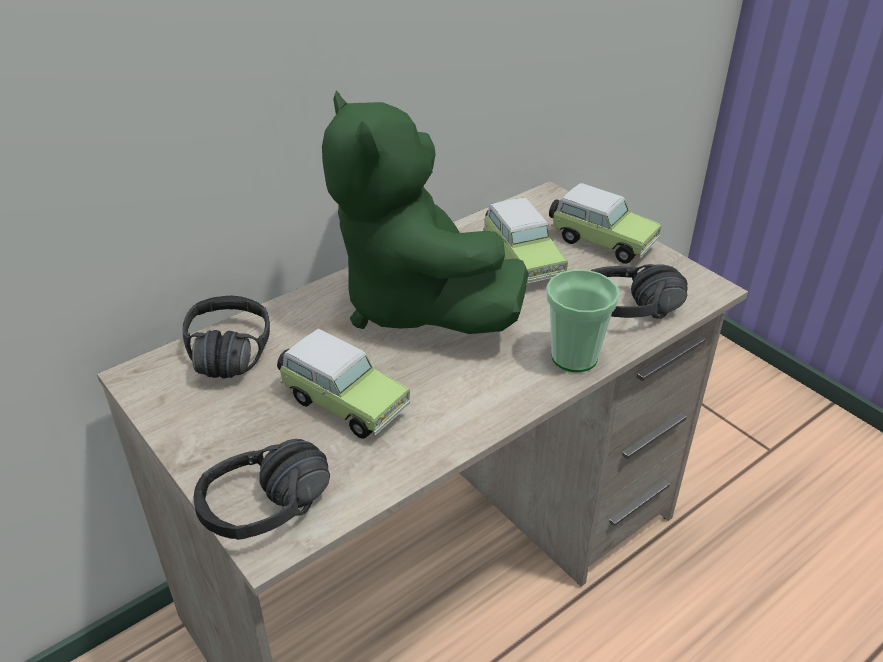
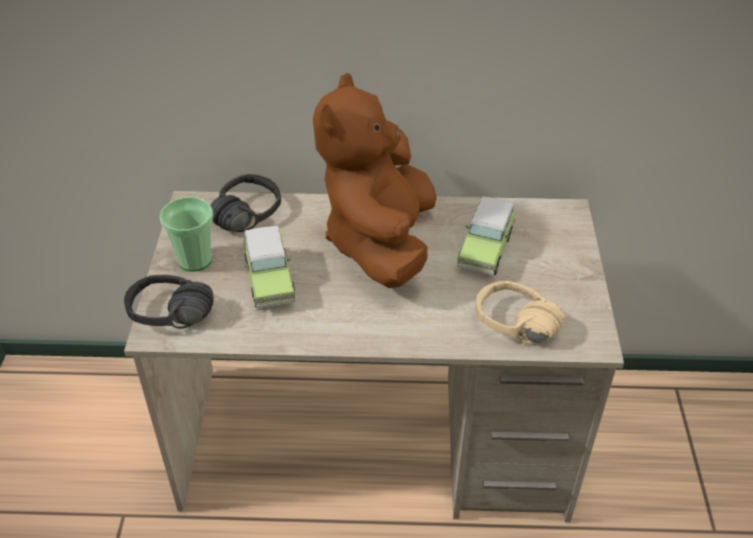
camera: 40 degrees right, 5 degrees up
(415, 304) = (380, 242): green plush toy -> brown plush toy
(574, 357) = (434, 334): cup -> cup (195, 260)
(600, 241) = (561, 265): toy car -> none
(635, 318) = (510, 333): black headphones -> beige headphones

